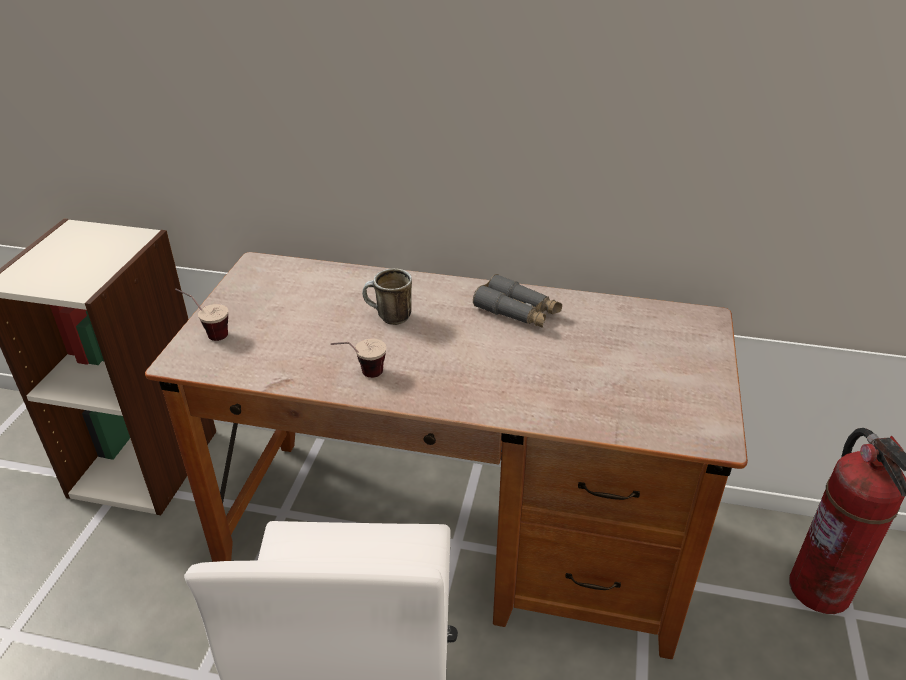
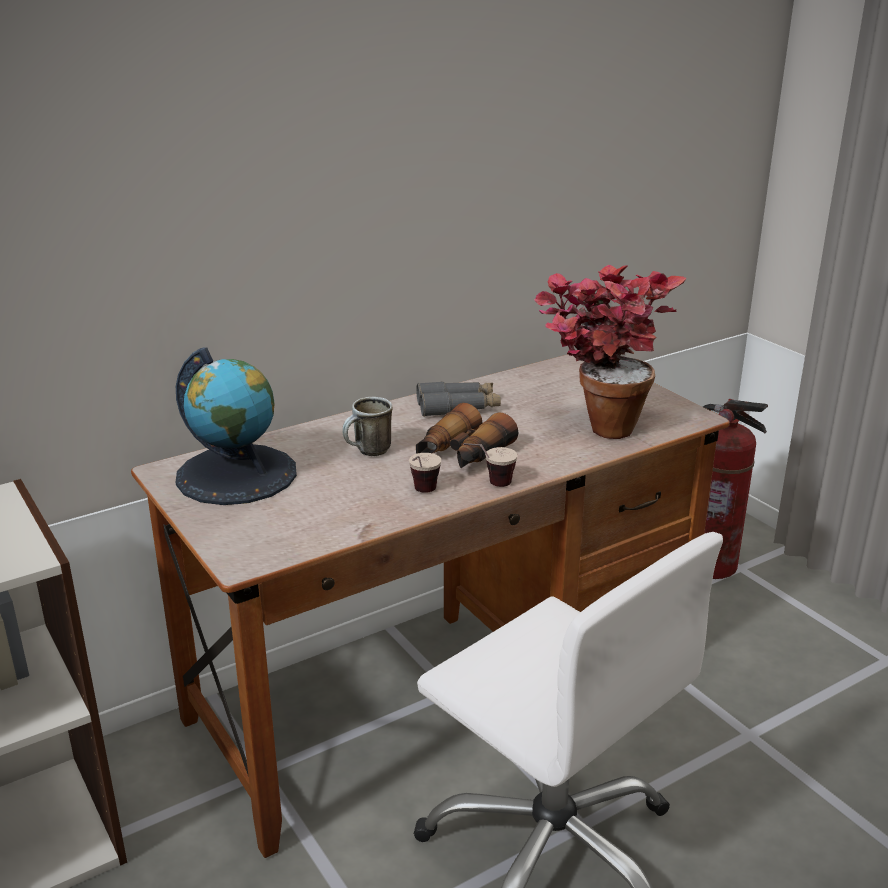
camera: 45 degrees left, 10 degrees down
(207, 333) = (227, 534): cup -> cup (489, 485)
(286, 289) = (237, 474): none -> globe
(446, 357) = (462, 454): none -> binoculars
(602, 392) = (597, 425): none -> potted plant

